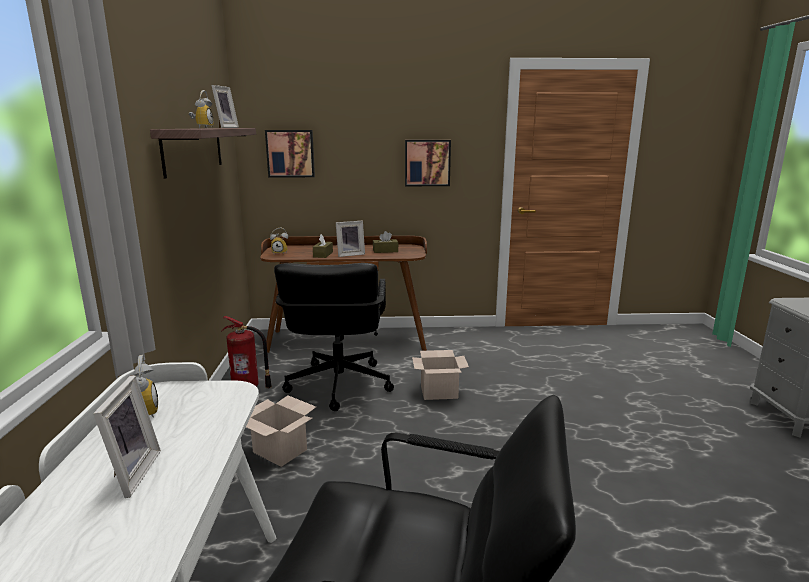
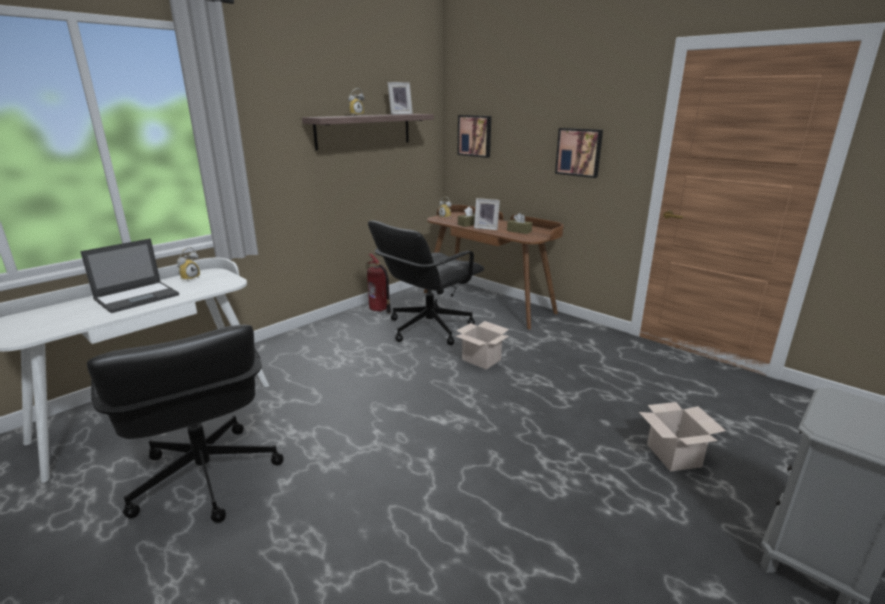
camera: 45 degrees right, 5 degrees up
(129, 474) = (138, 297): picture frame -> laptop
(281, 451) = (337, 349): cardboard box -> cardboard box (675, 456)

